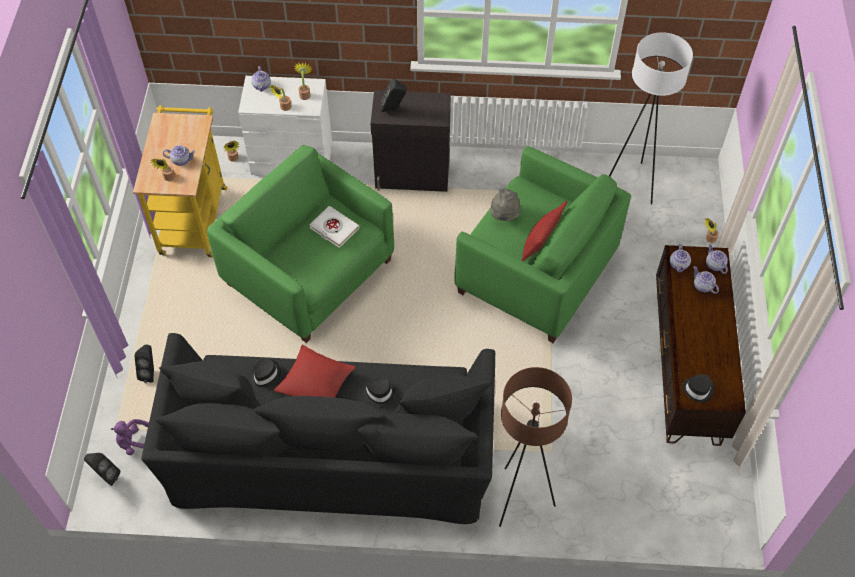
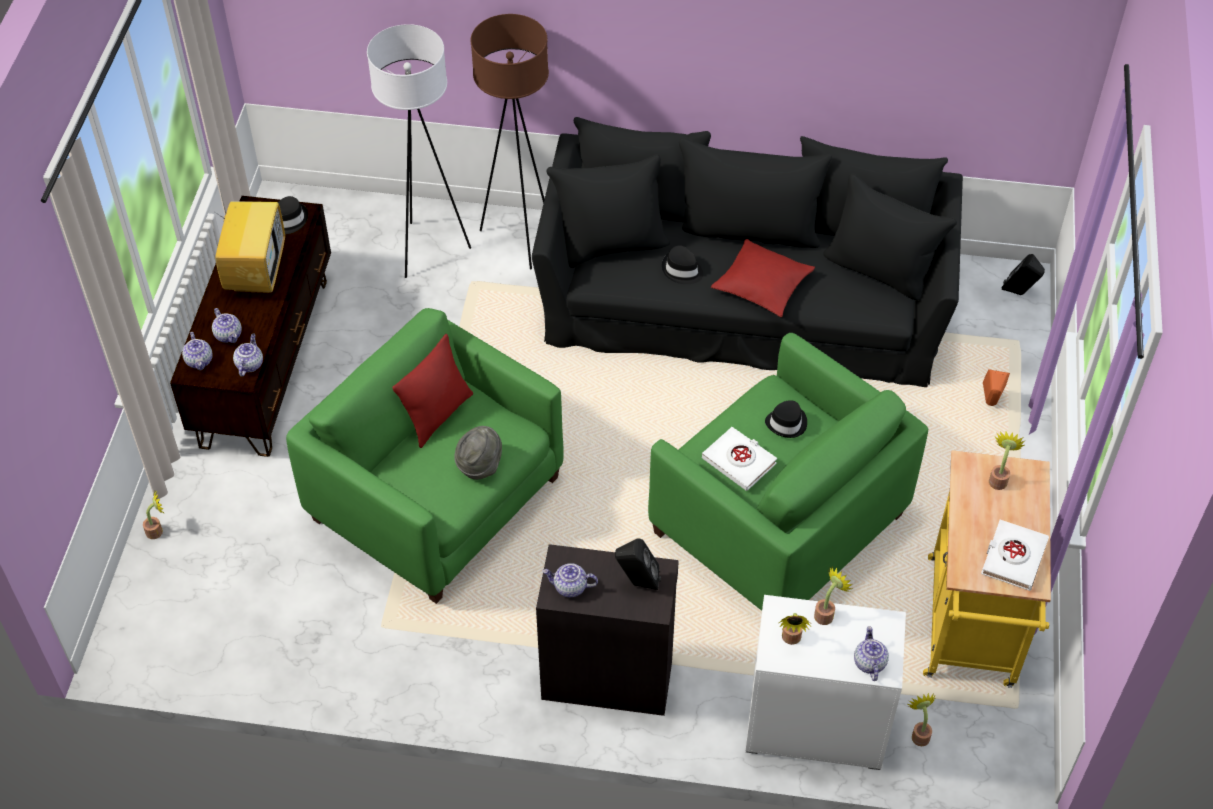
camera: 175 degrees left, 5 degrees down
(135, 442) = (991, 325): purple plush toy -> none
(150, 372) = (990, 404): black speaker -> orange speaker
(169, 133) = (1013, 558): none -> white book
(181, 160) = (983, 508): teapot -> teapot (570, 587)
(264, 375) = (828, 298): black hat -> black hat (787, 423)
(632, 184) = (241, 633): white floor lamp -> white floor lamp (428, 250)
(705, 341) = (255, 270): none -> television

